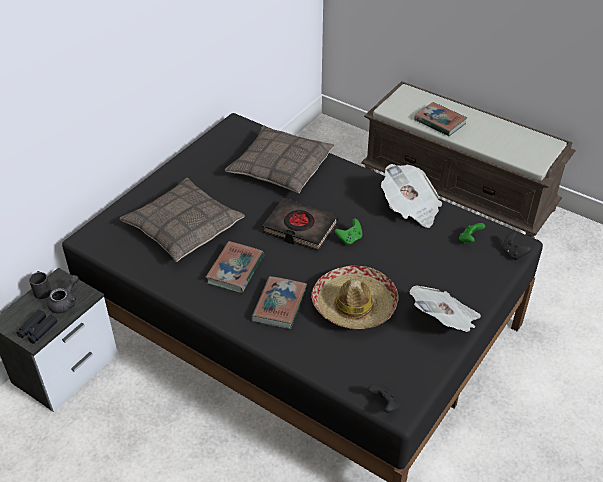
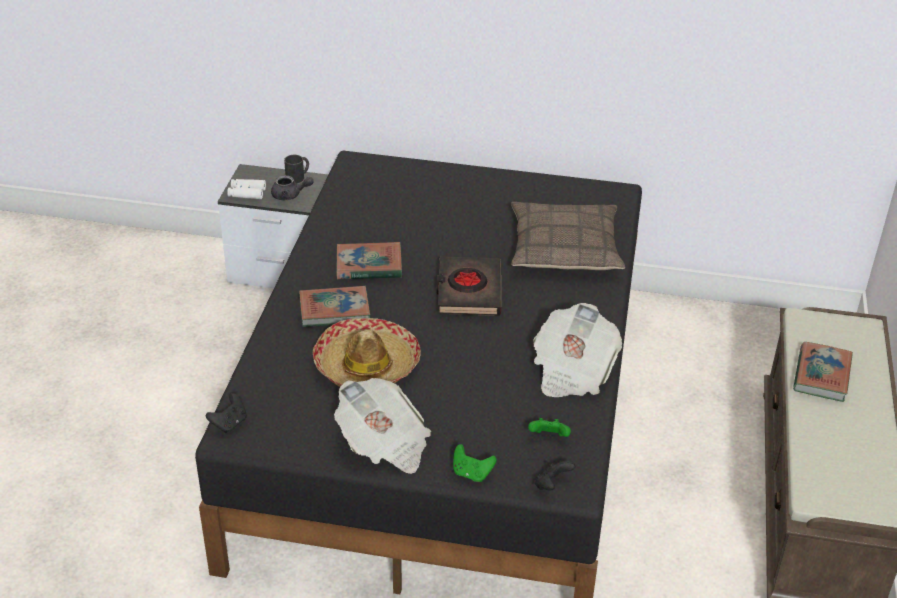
camera: 65 degrees right, 5 degrees down
(37, 330) = (246, 193): black binoculars -> white binoculars
(183, 227) = (411, 212): pillow -> none
(349, 239) = (476, 334): green game controller -> green game controller (471, 473)

